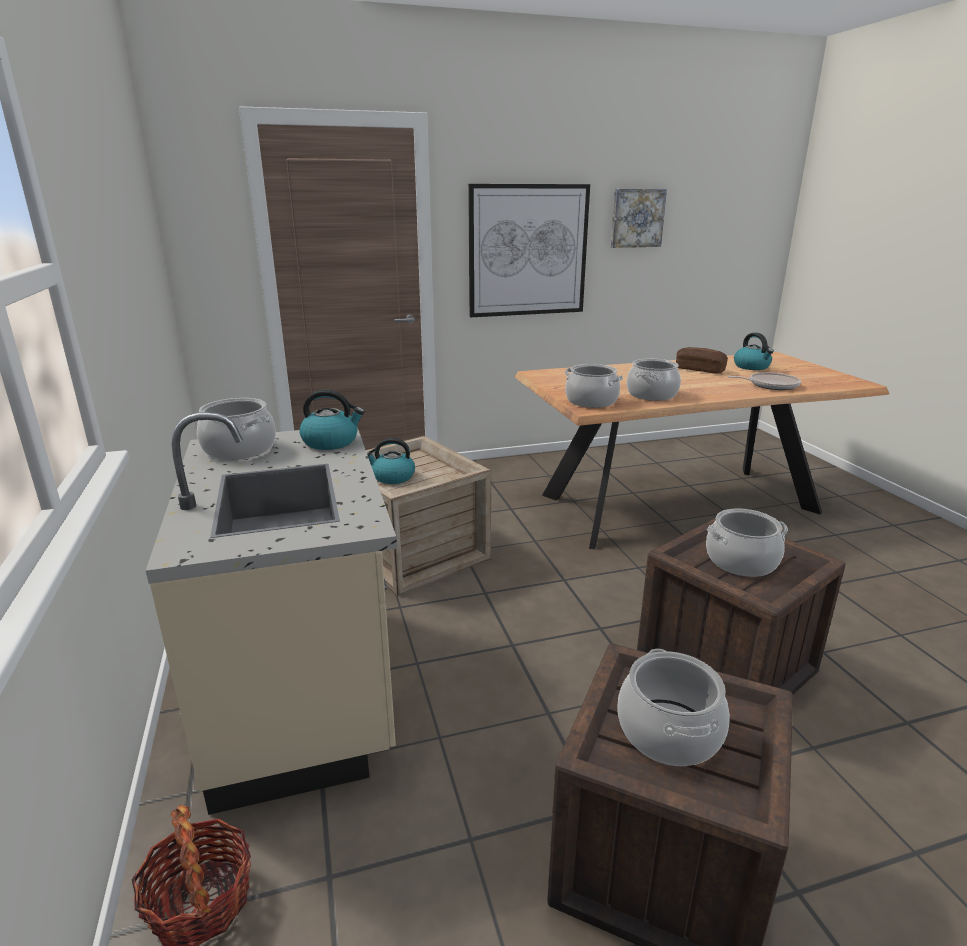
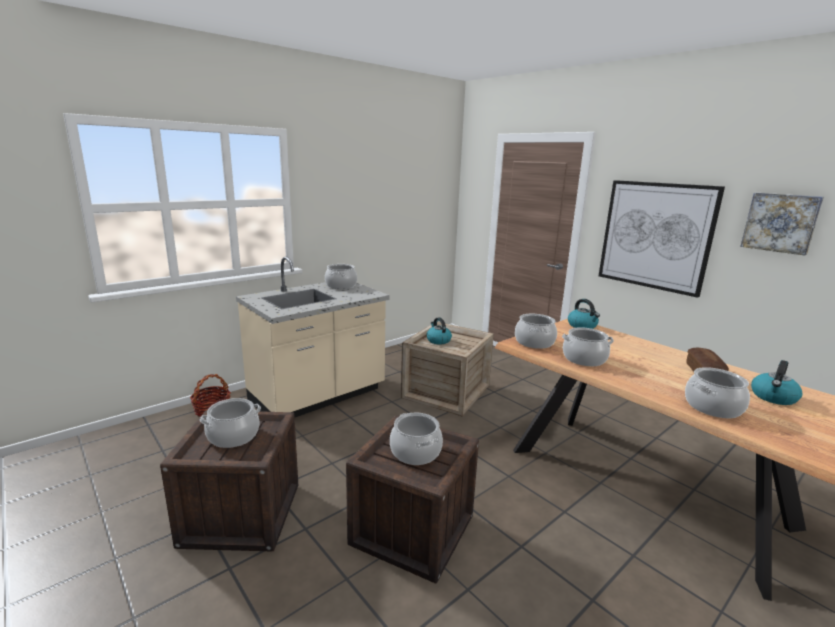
camera: 65 degrees right, 5 degrees down
(331, 442) = (362, 295): kettle -> kettle (582, 326)
(770, 385) = (712, 407): frying pan -> cooking pot

